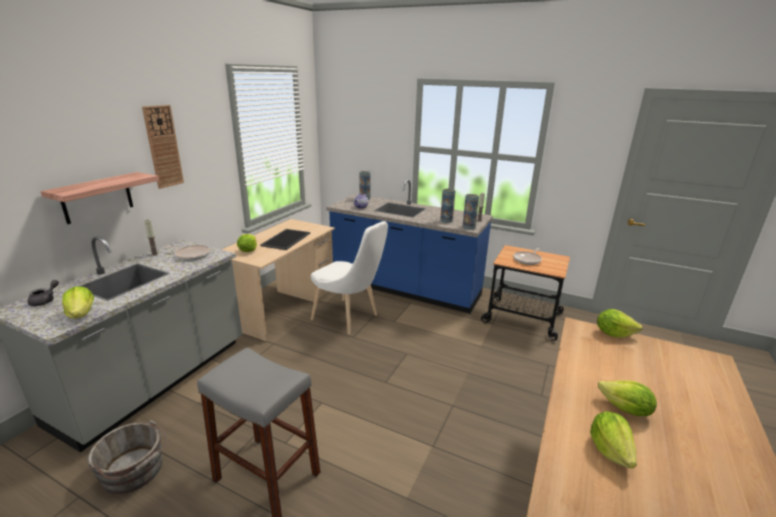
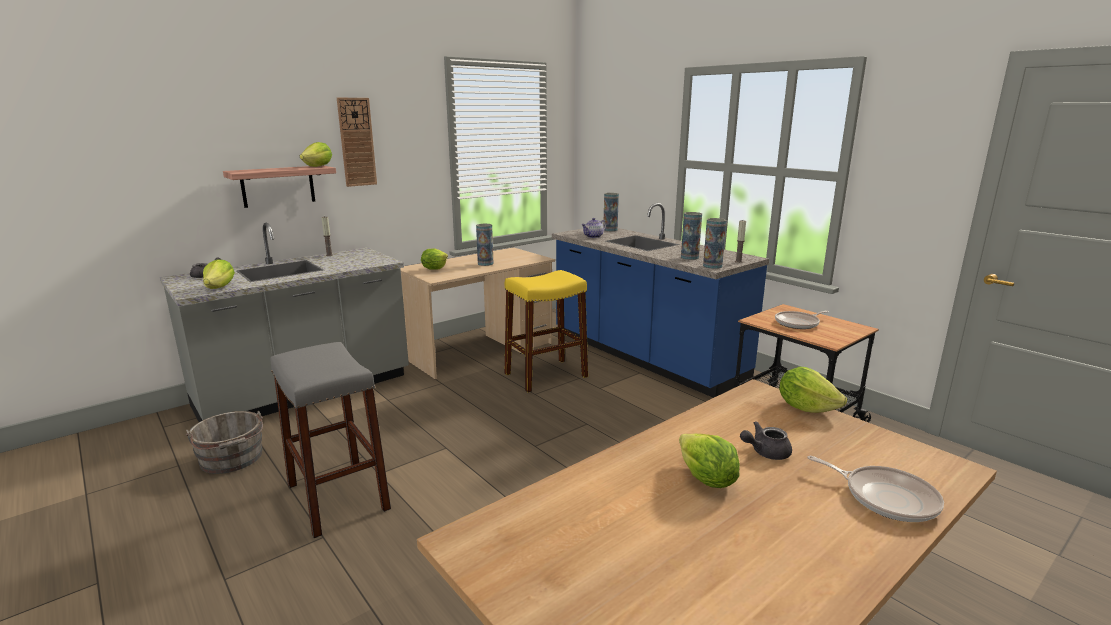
camera: 25 degrees right, 5 degrees down
(191, 255) = (360, 259): frying pan -> frying pan (886, 497)
(285, 239) = (485, 263): tray -> vase
(348, 318) = (545, 375): white chair -> yellow stool
(610, 450) = (624, 508): lettuce -> lettuce (318, 166)
(630, 376) = (765, 452): none -> grey teapot

